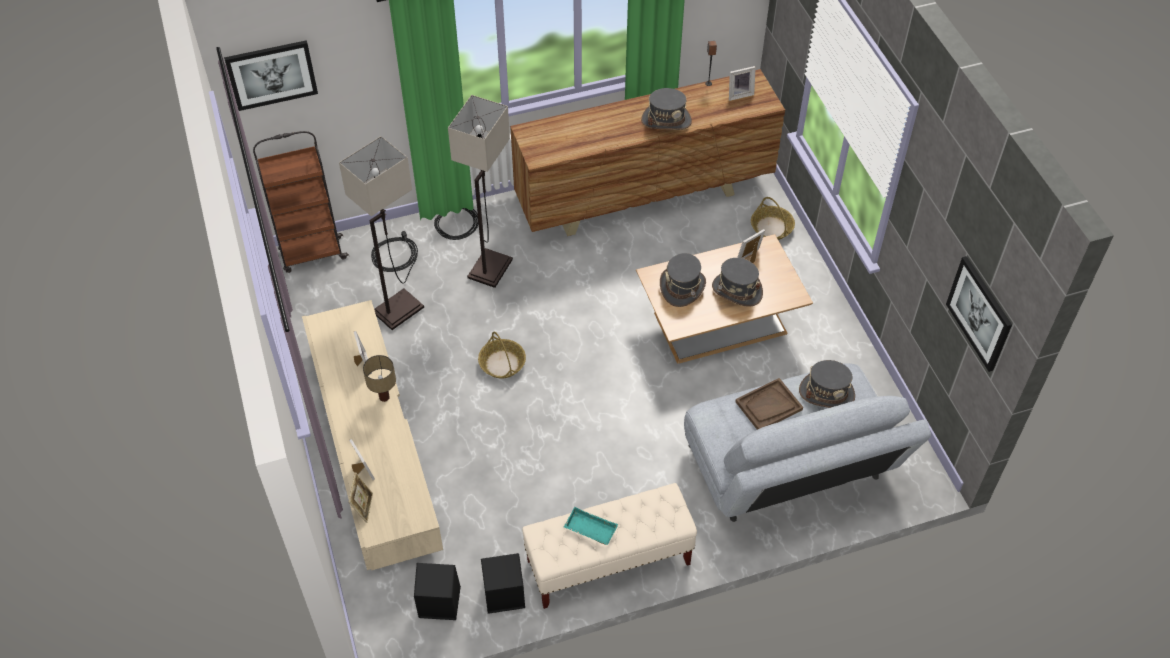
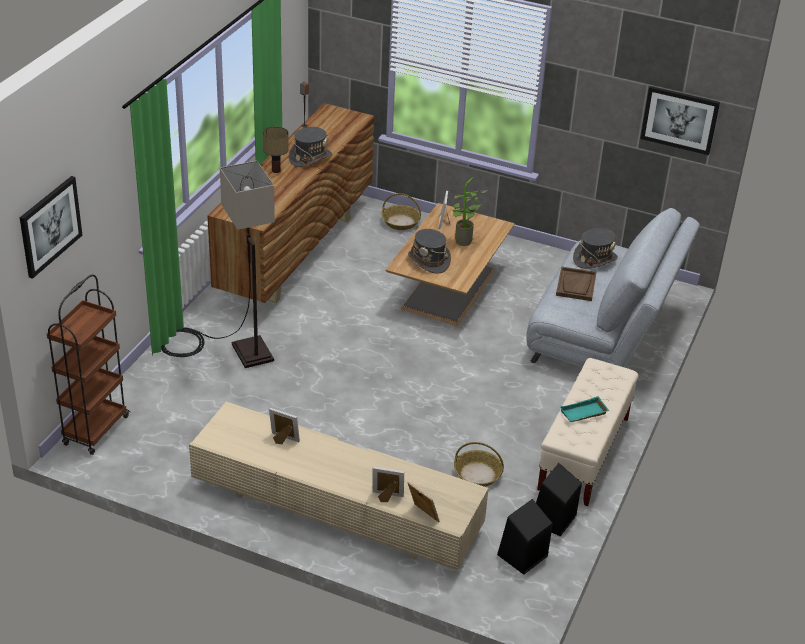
camera: 50 degrees left, 15 degrees down
(384, 397) = (331, 448): table lamp -> table lamp (276, 171)
(397, 280) = (191, 403): floor lamp -> none
(502, 364) = (348, 400): basket -> basket (478, 474)
(737, 290) = (463, 243): grey hat -> potted plant
(739, 94) = (333, 121): picture frame -> none

